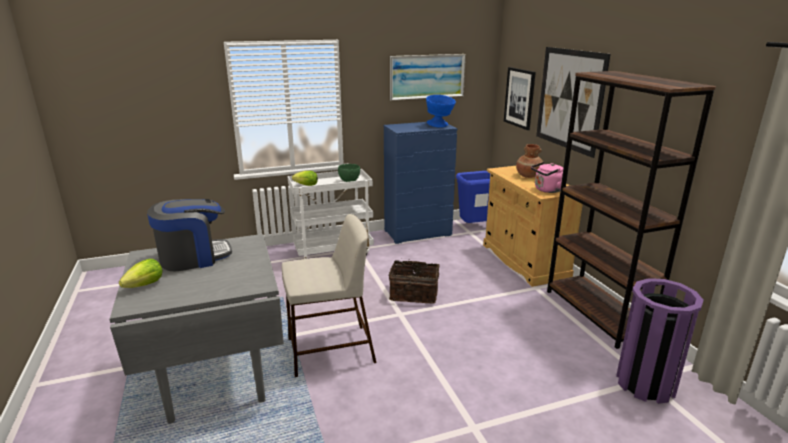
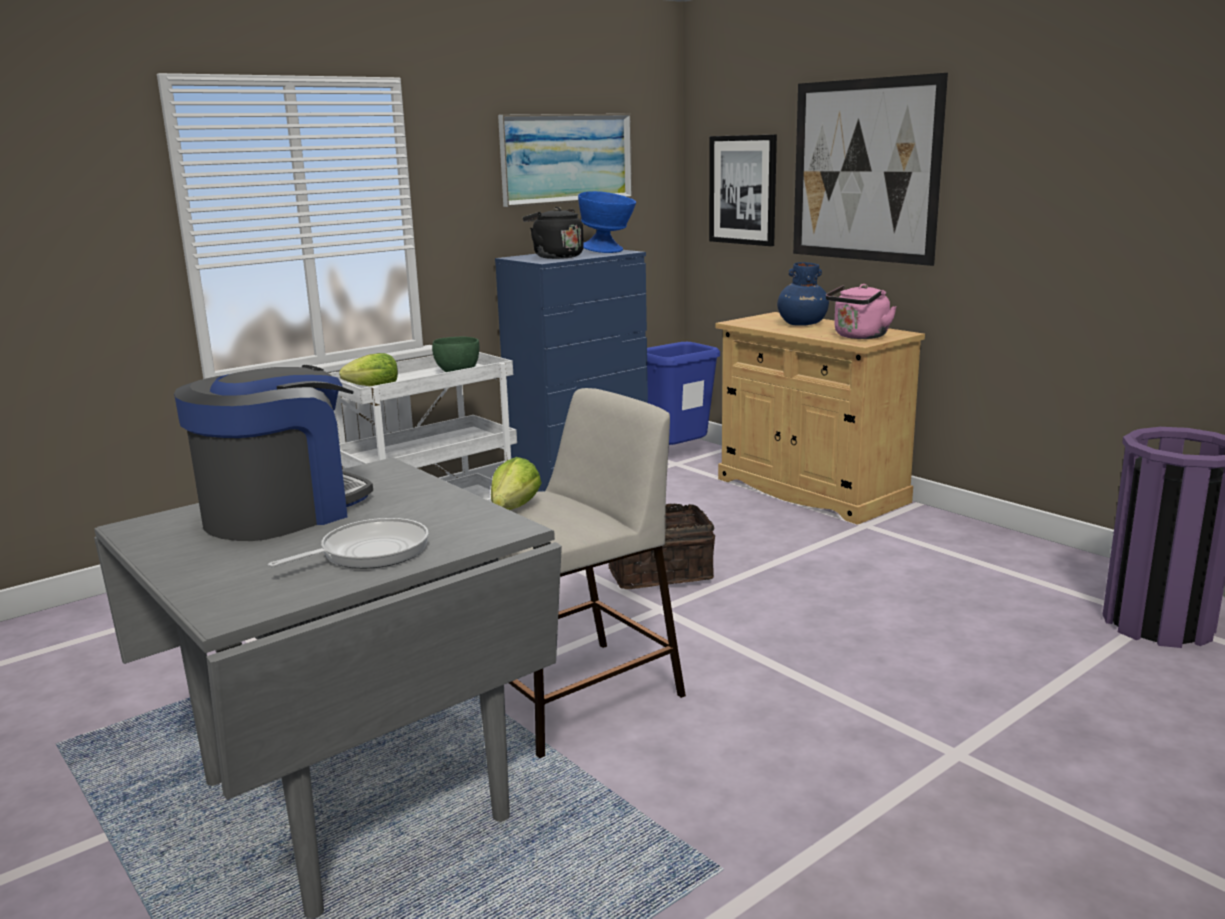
camera: 20 degrees left, 5 degrees down
(145, 285) = (221, 572): lettuce -> lettuce (515, 508)
(201, 287) = (368, 552): none -> frying pan
(410, 127) = (555, 257): none -> black kettle
(528, 176) = (801, 324): brown vase -> blue vase
(597, 313) = (996, 543): brown bookcase -> none

